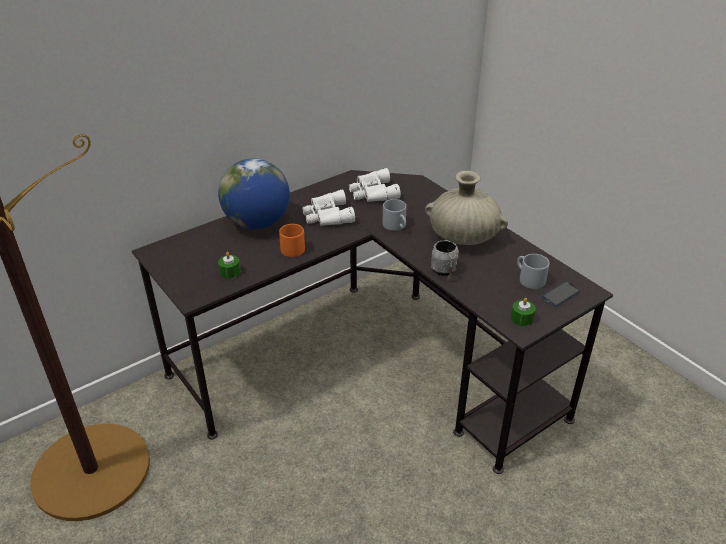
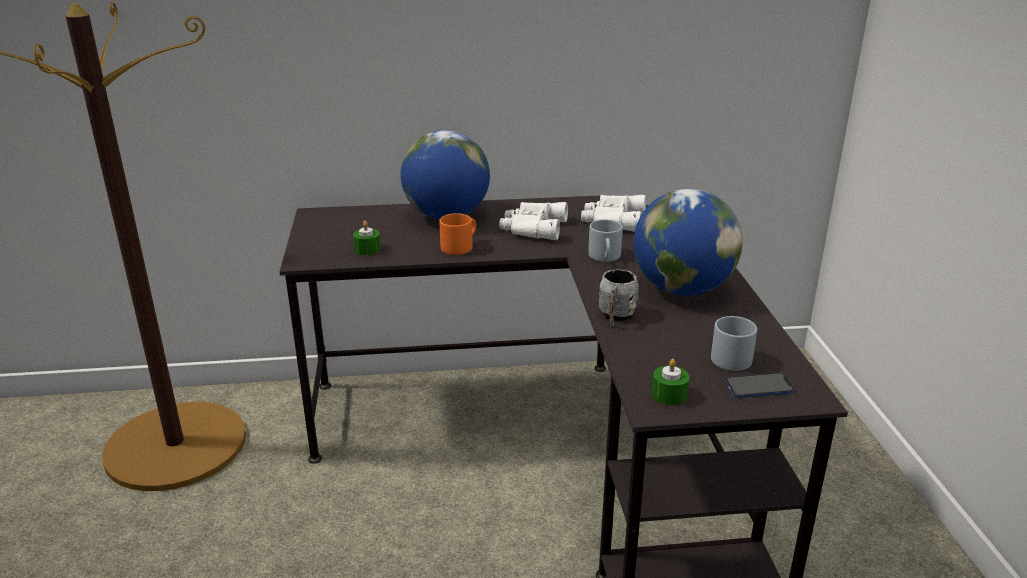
camera: 30 degrees right, 10 degrees down
(463, 237) = (682, 289): beige vase -> globe

